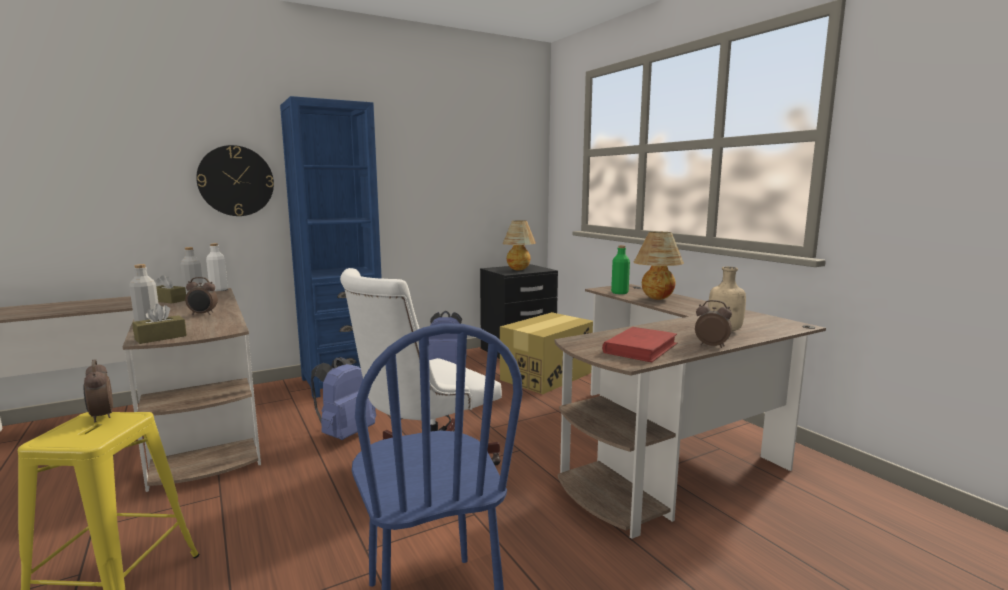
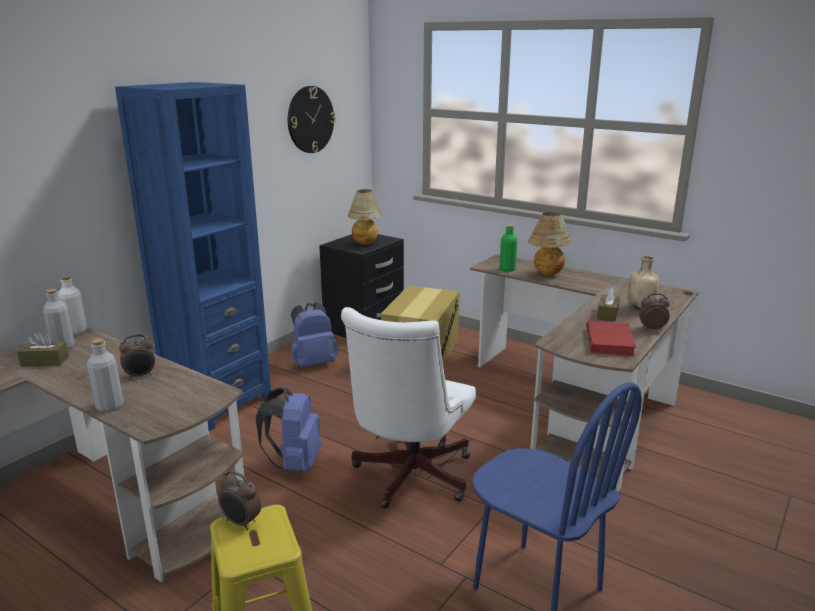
camera: 25 degrees left, 10 degrees up
(161, 337) = (164, 420): brown tissue box -> brown tissue box (607, 314)
(236, 181) = (70, 190): wall clock -> wall clock (310, 119)

